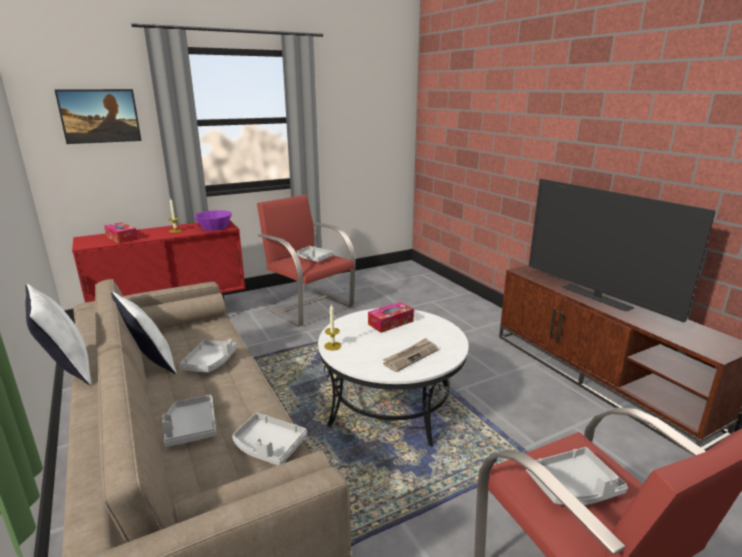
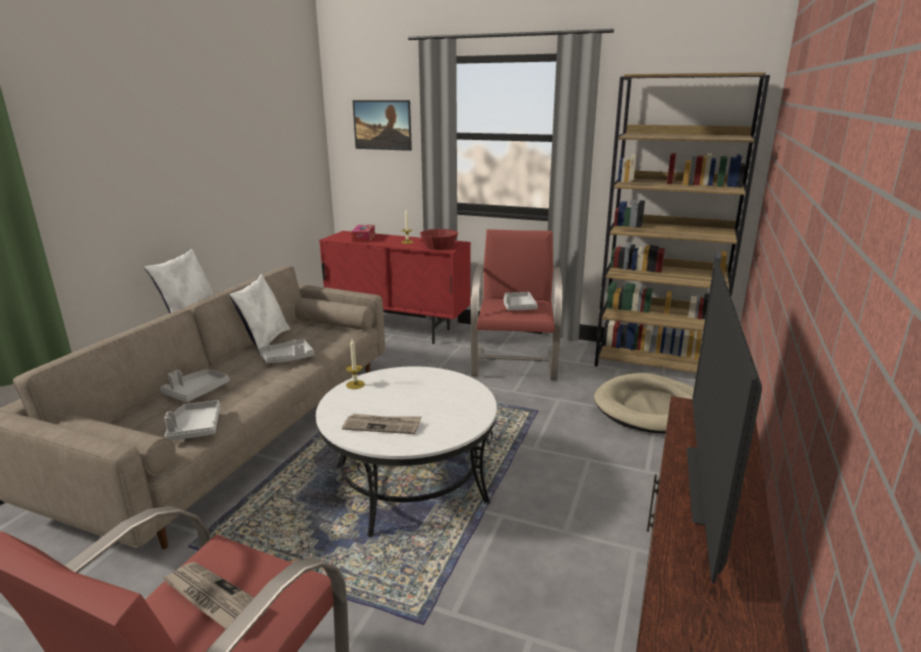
camera: 50 degrees right, 0 degrees up
(214, 227) = (439, 246): purple bowl -> red bowl
(382, 274) = (656, 363): none -> brown bookcase
(390, 323) = (439, 391): tissue box -> none
(423, 298) = (651, 408): none -> beige dog bed
(574, 487) = (212, 598): grey tray -> newspaper

